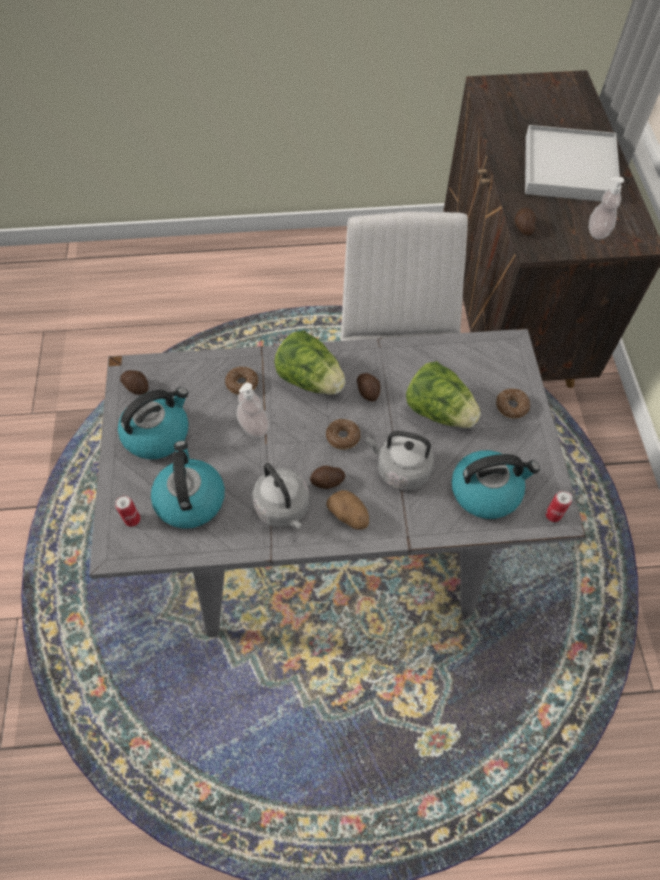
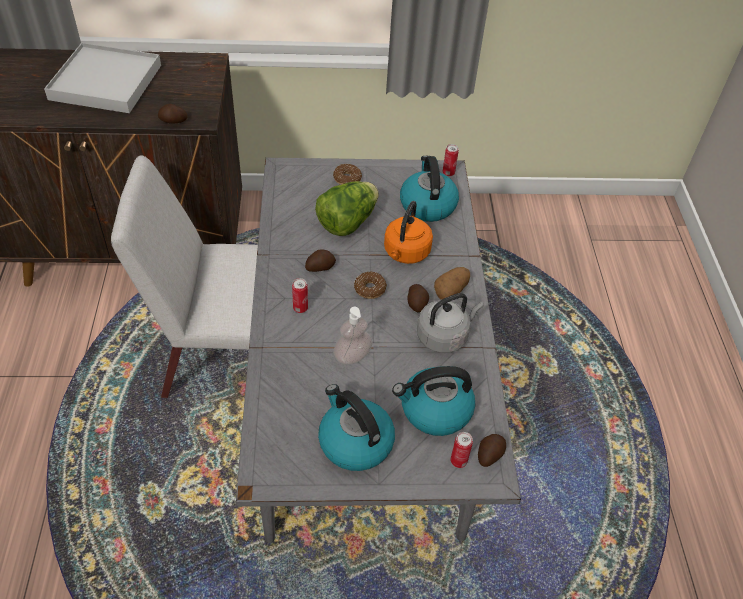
camera: 90 degrees left, 10 degrees down
(136, 386) = (288, 466): potato -> potato (489, 454)
(242, 384) = (298, 365): donut -> none
(310, 379) = (300, 308): lettuce -> can
(400, 469) = (405, 253): grey kettle -> orange kettle
(598, 231) = (192, 81): soap dispenser -> none

